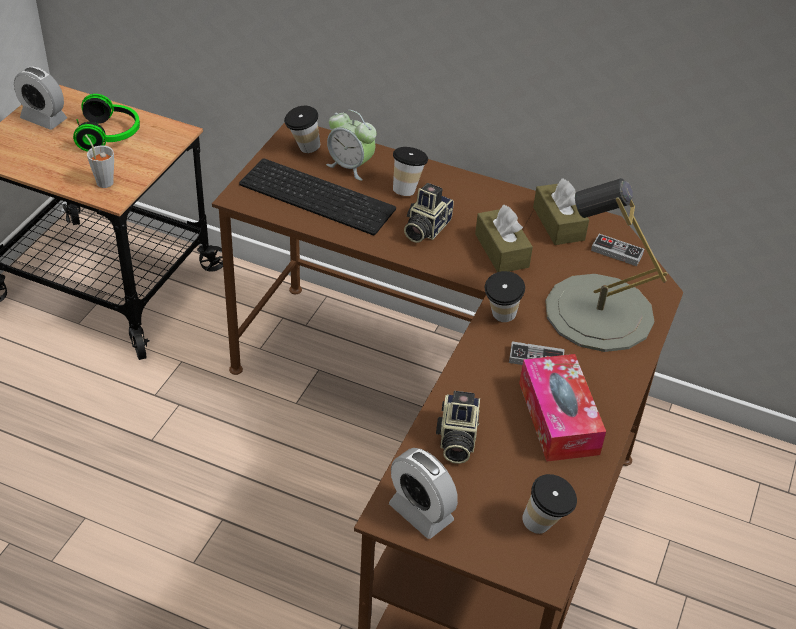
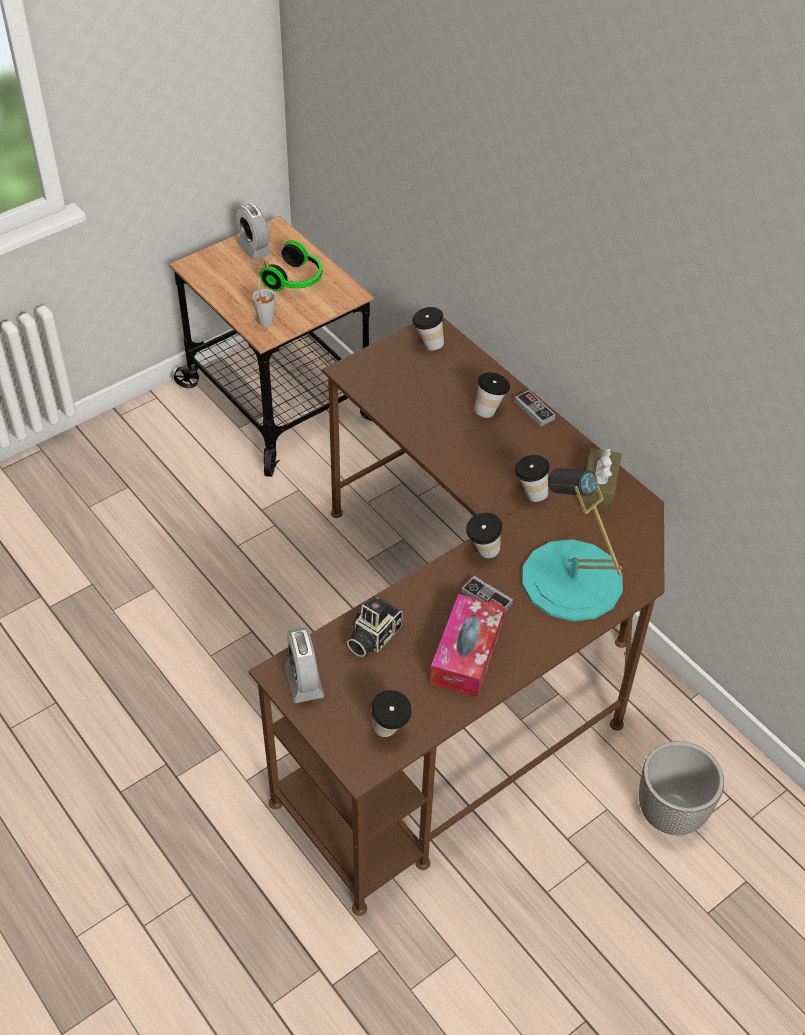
camera: 30 degrees right, 5 degrees up
(320, 196) = (412, 392): keyboard -> none
(350, 166) = (456, 374): alarm clock -> none
(425, 228) = (478, 451): camera -> none
(501, 250) = (529, 494): brown tissue box -> cup
(598, 313) = (571, 580): grey table lamp -> turquoise table lamp
(617, 252) = (631, 533): game controller -> game controller (534, 410)
(722, 519) = (669, 813): none -> planter

